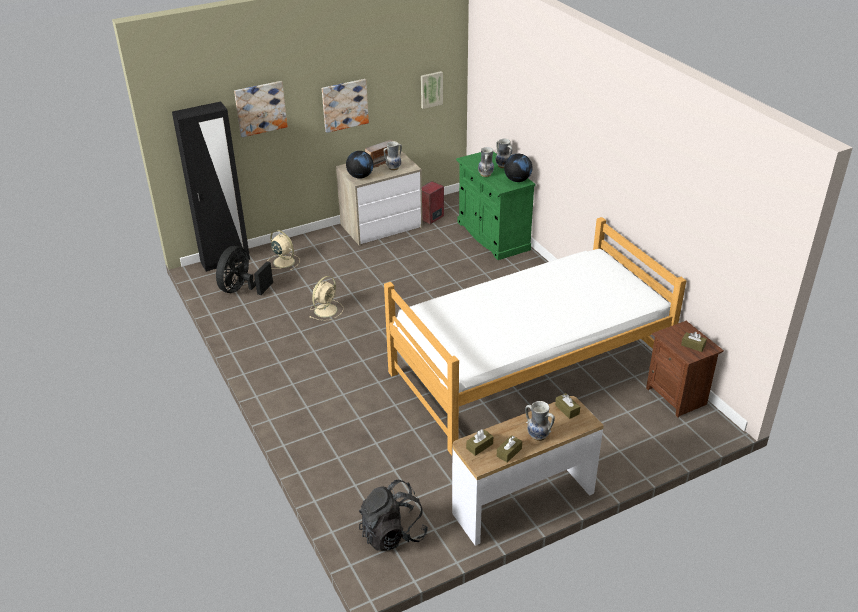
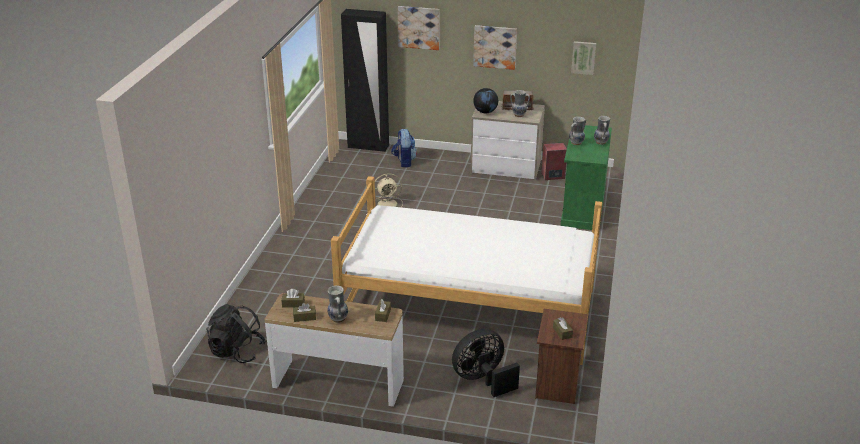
camera: 40 degrees right, 5 degrees down
(242, 289) = (354, 168): black fan -> black fan (483, 380)
(283, 261) = (404, 162): beige fan -> backpack
(517, 180) = (595, 156): globe -> none

